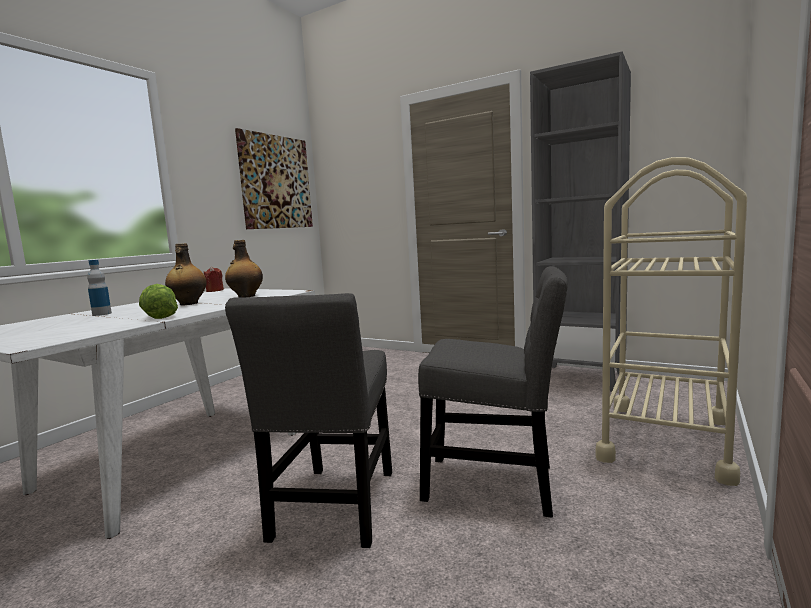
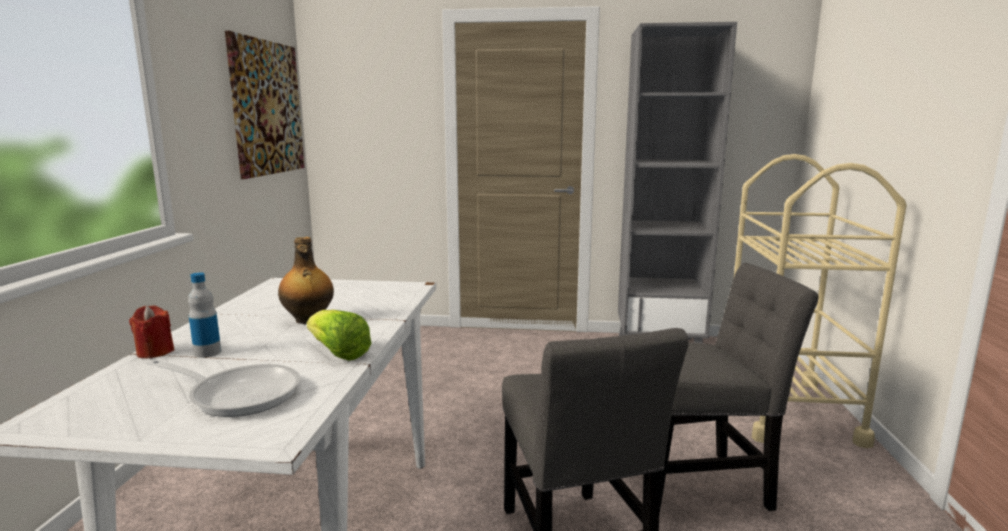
camera: 25 degrees left, 5 degrees up
(66, 329) = (239, 394): none -> frying pan
(215, 290) = (273, 285): red candle -> red candle (155, 352)
(246, 296) = (364, 299): bottle -> none

